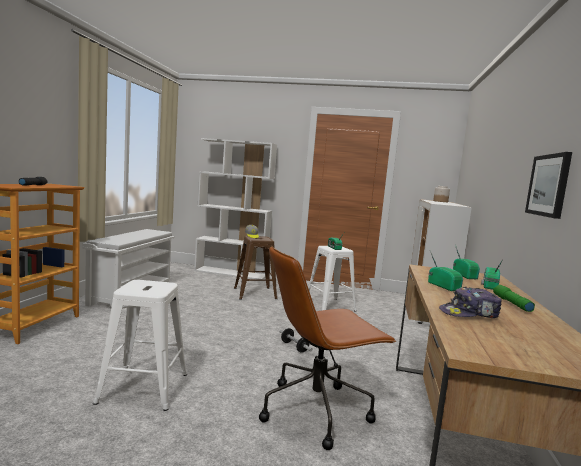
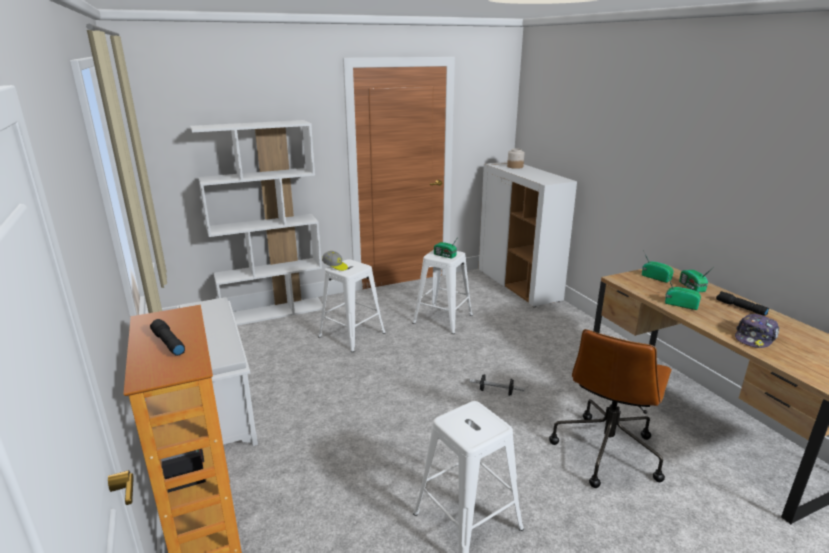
camera: 35 degrees left, 15 degrees up
(255, 293) = (352, 334): brown stool -> white stool
(511, 303) = (740, 308): green flashlight -> black flashlight
(549, 185) = (741, 196): picture -> none

